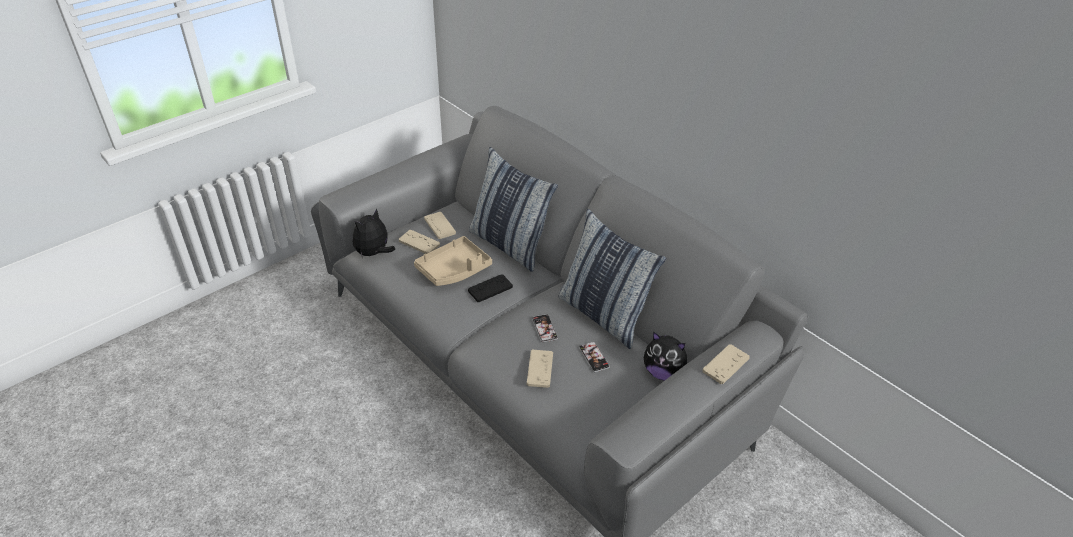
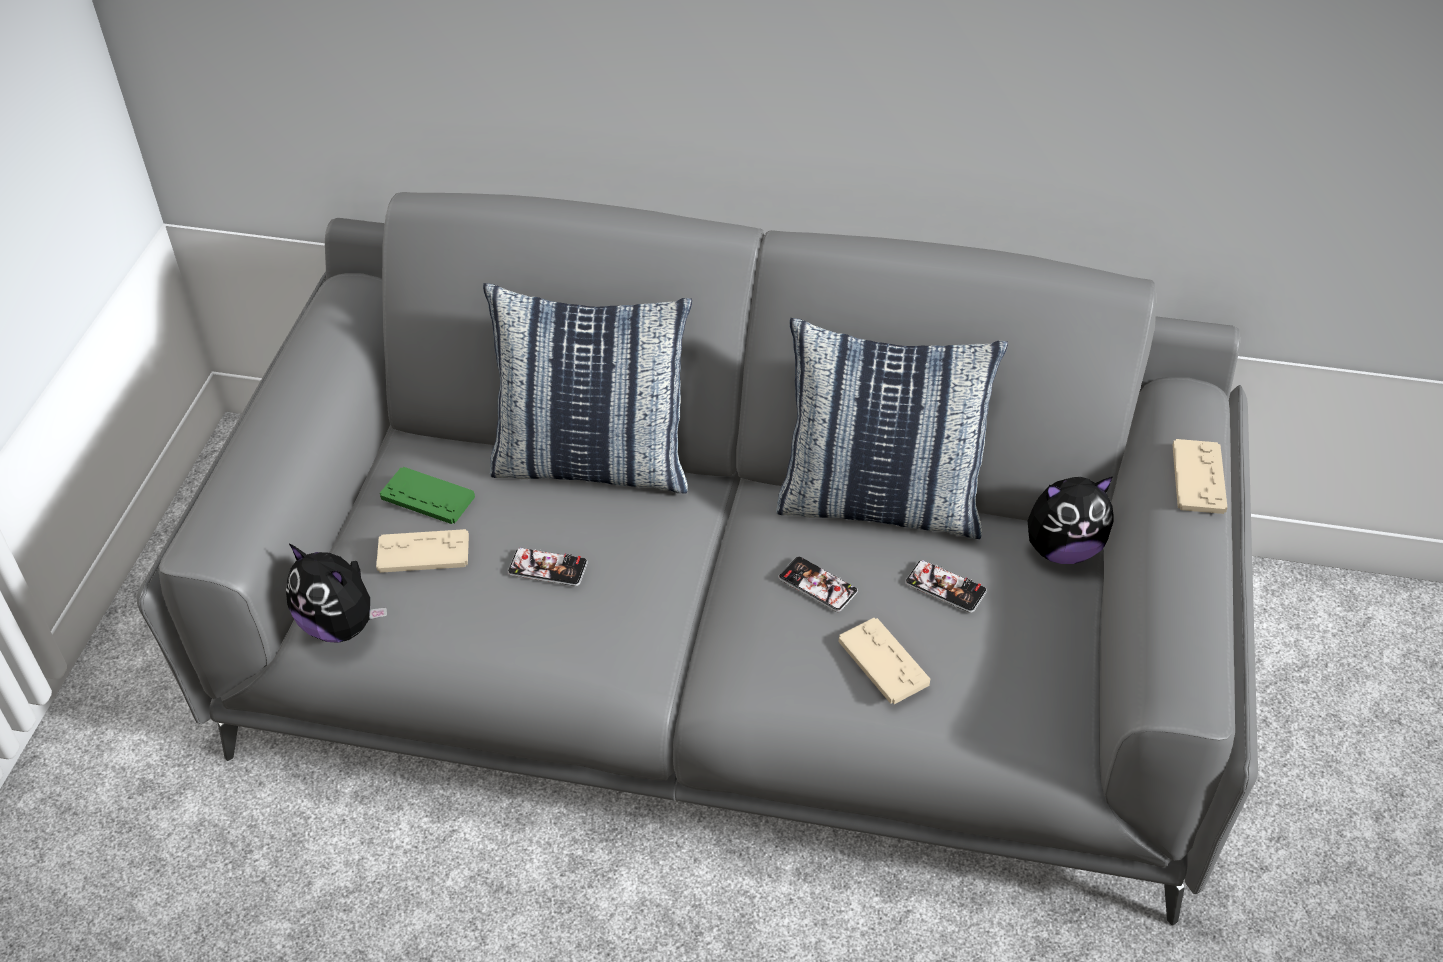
camera: 35 degrees left, 5 degrees up
(373, 253) = (341, 625): plush toy -> plush toy turned 60 degrees counterclockwise
(440, 226) = (427, 497): beige game controller -> green game controller
(454, 270) = (547, 568): beige tray -> phone
(490, 289) = (650, 567): black game controller -> none

